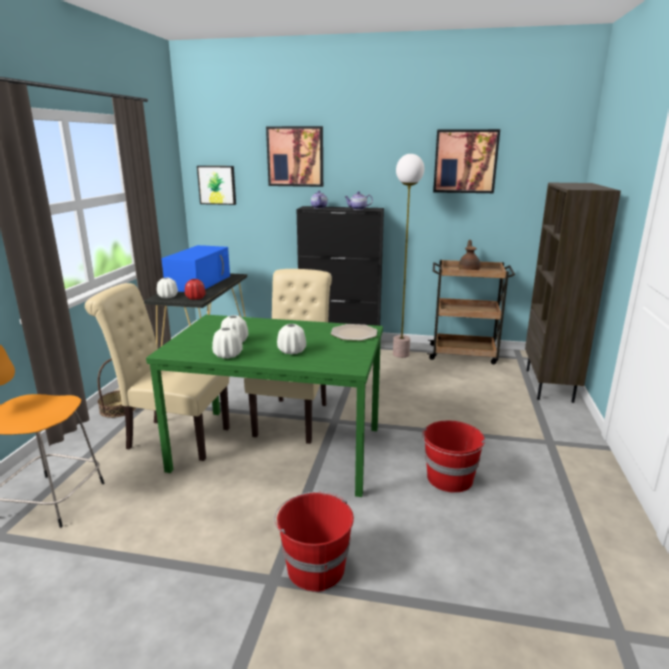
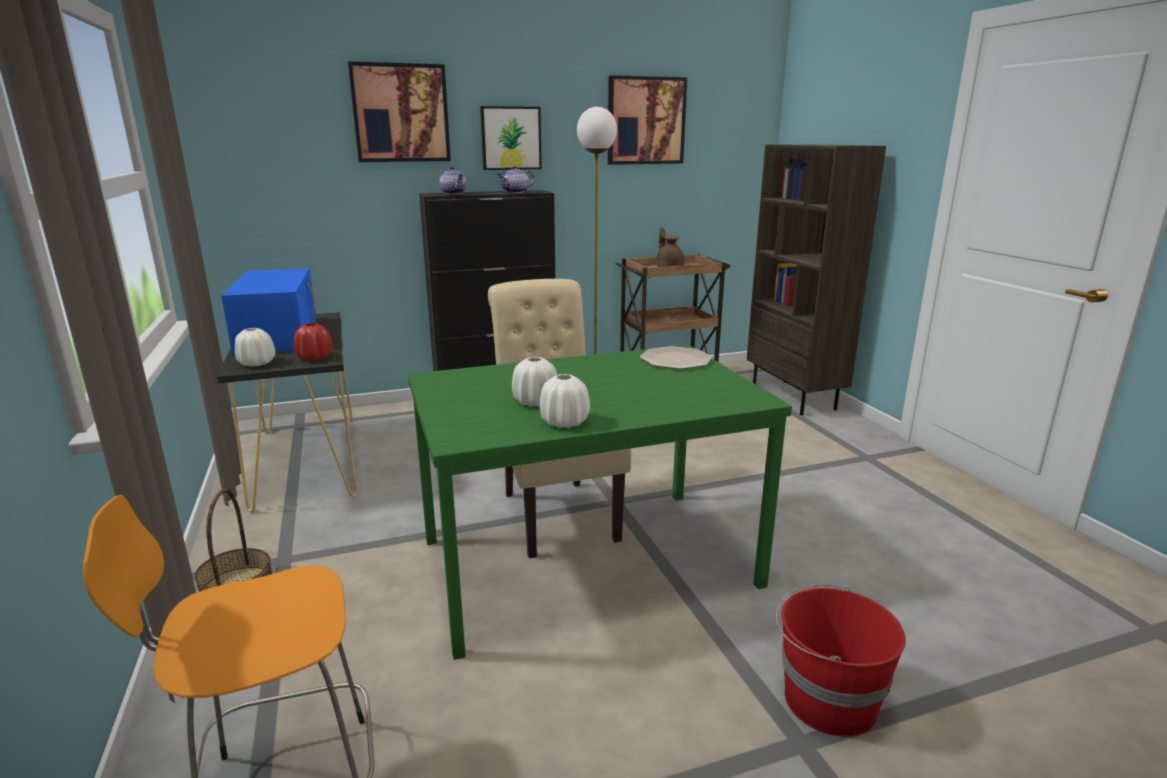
camera: 30 degrees left, 0 degrees up
(172, 438) = (401, 601): beige chair -> none
(217, 185) = (258, 163): picture -> picture (510, 138)
(292, 351) = (643, 397): white vase -> none
(449, 479) = (829, 530): red bucket -> none

